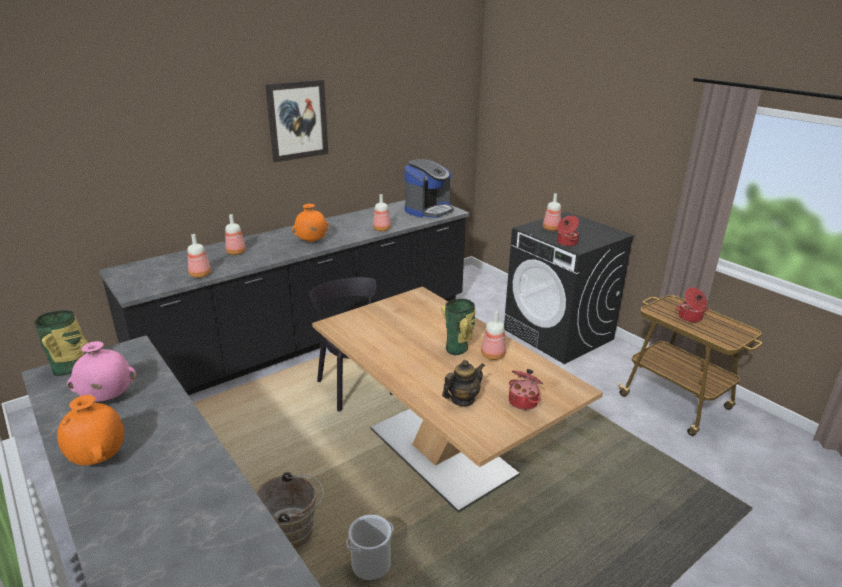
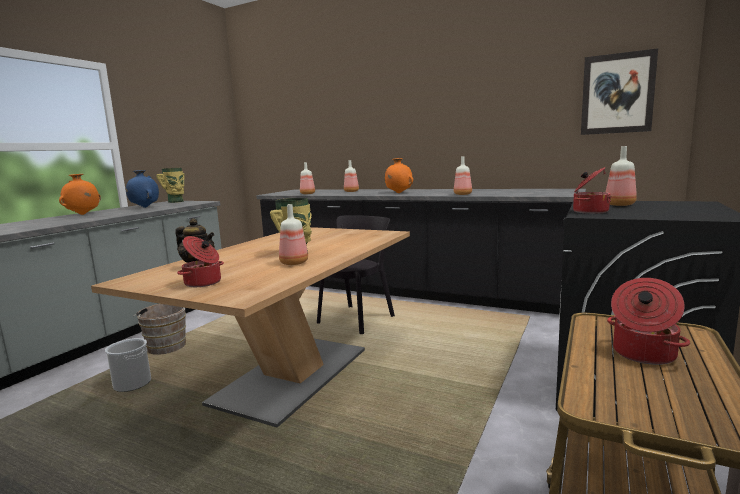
camera: 65 degrees right, 15 degrees down
(107, 398) = (144, 207): pink vase -> blue vase
(297, 120) = (436, 96): picture -> picture (617, 94)
(428, 210) = (546, 192): coffee machine -> none

